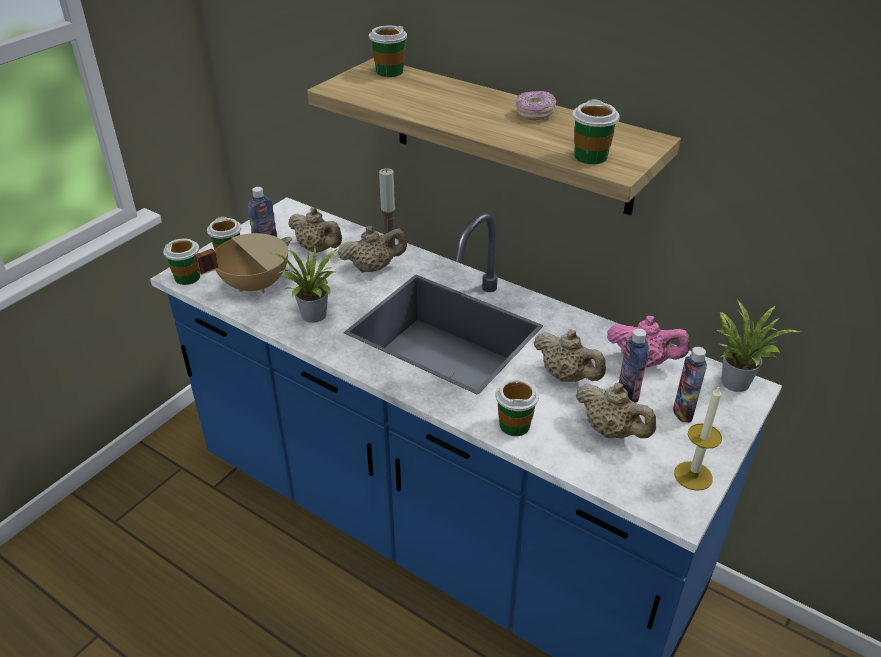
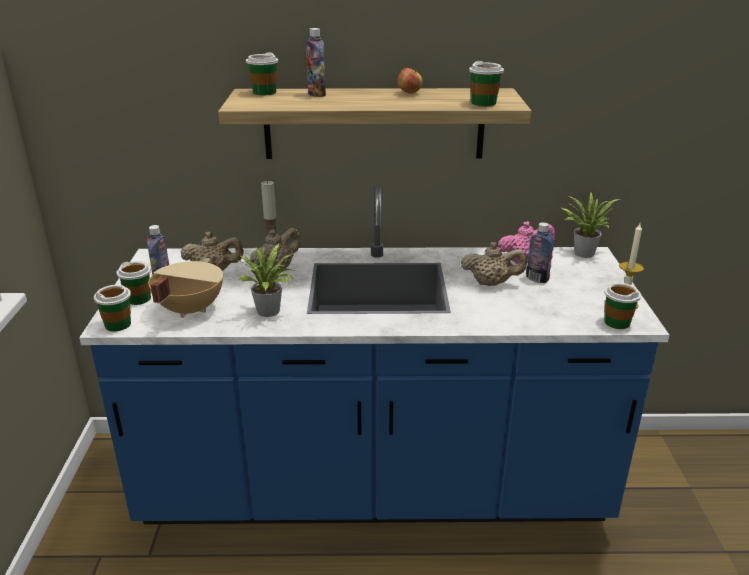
camera: 35 degrees left, 10 degrees down
(514, 425) = (496, 319): cup -> cup (617, 322)
(534, 114) = (409, 93): donut -> apple
(611, 431) = (554, 300): beige teapot -> none
(683, 412) = (578, 276): bottle -> bottle (317, 94)

